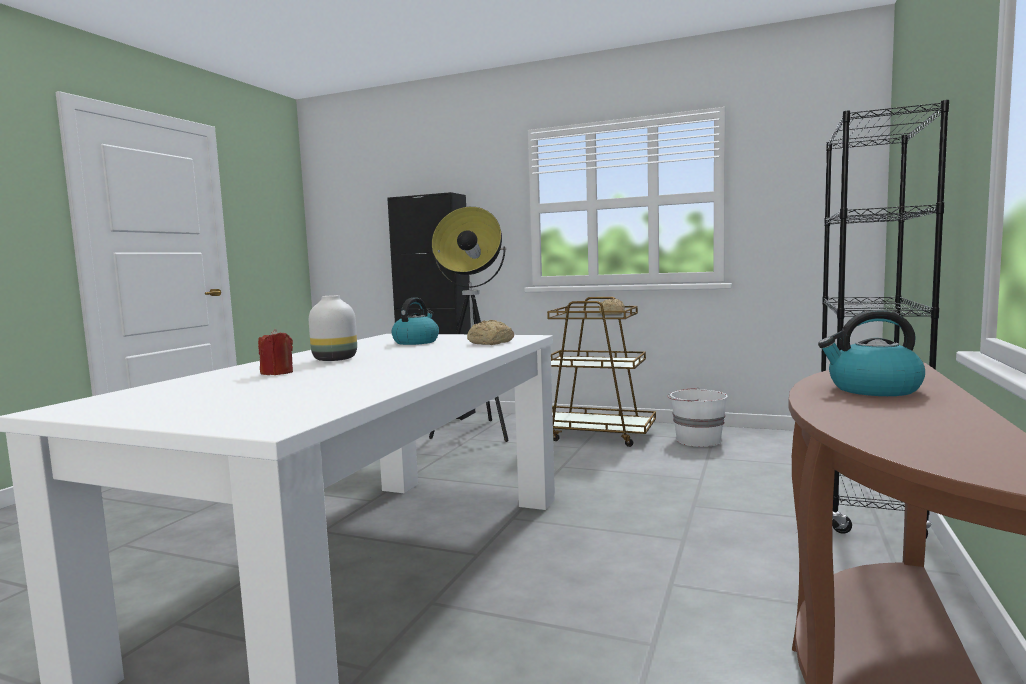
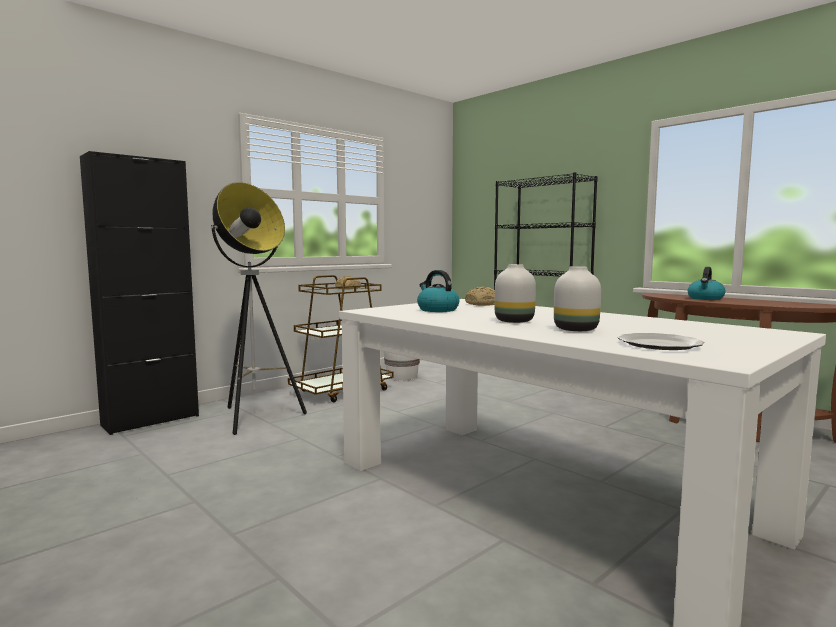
camera: 65 degrees left, 0 degrees up
(168, 394) = (660, 344): none -> plate
(277, 373) = (576, 329): red candle -> white vase

